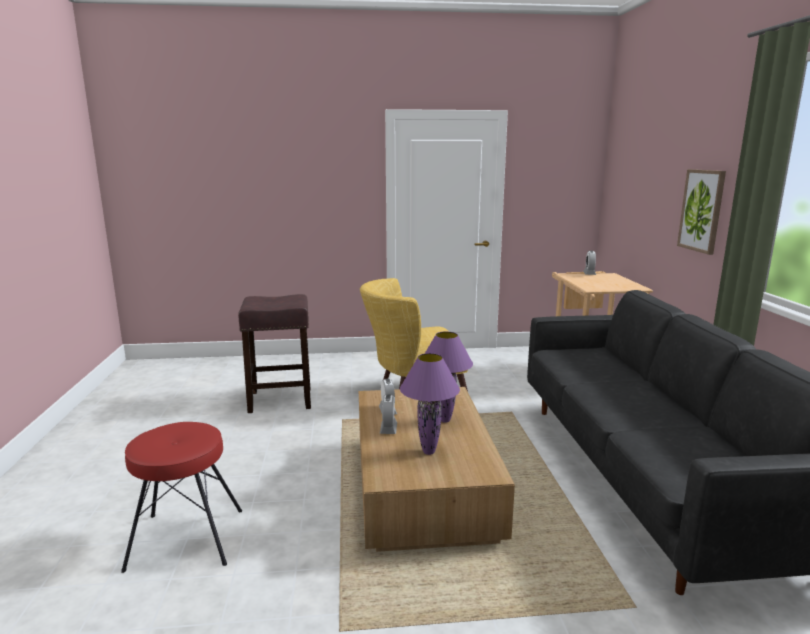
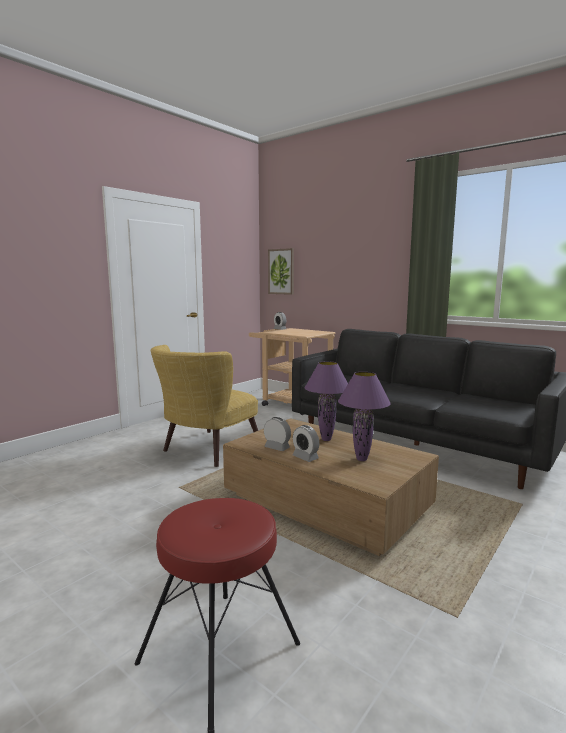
camera: 45 degrees left, 5 degrees down
(281, 400) = (84, 496): brown stool -> none
(702, 210) = (372, 272): picture -> picture (281, 271)

